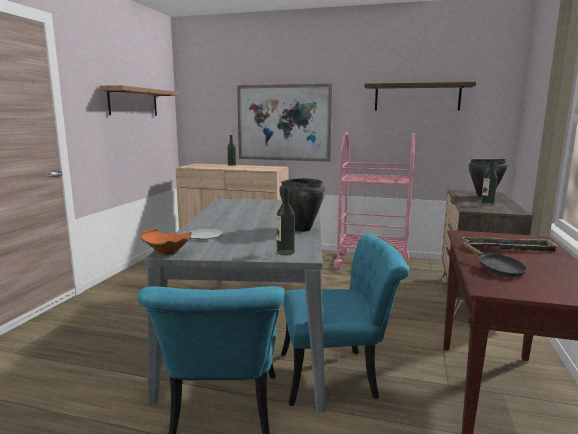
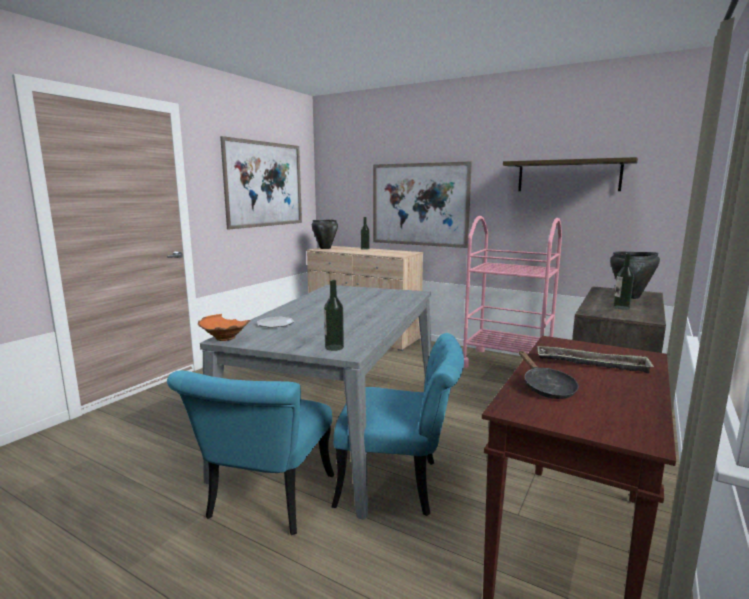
camera: 15 degrees right, 0 degrees up
(133, 102) = (265, 184): shelf -> picture
(301, 229) = (376, 323): black cooking pot -> black cooking pot (325, 248)

